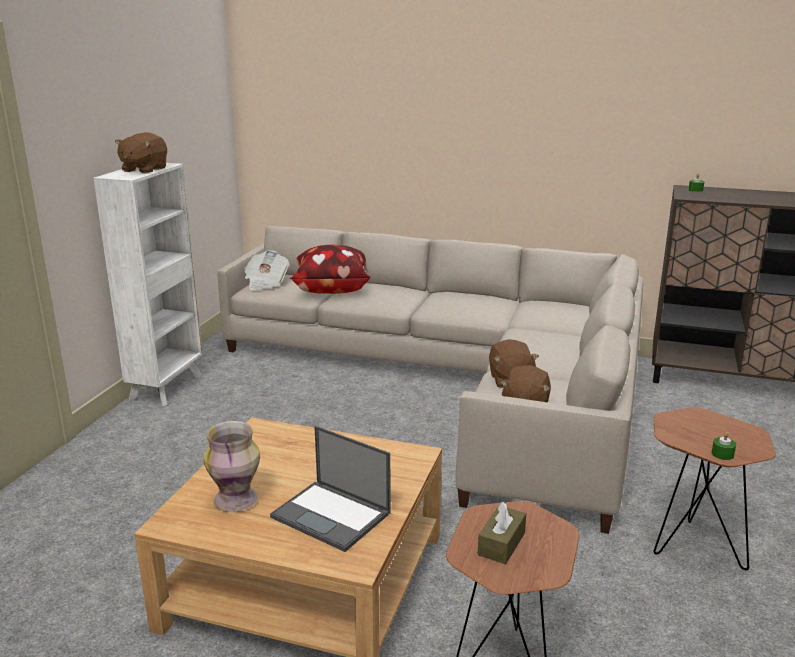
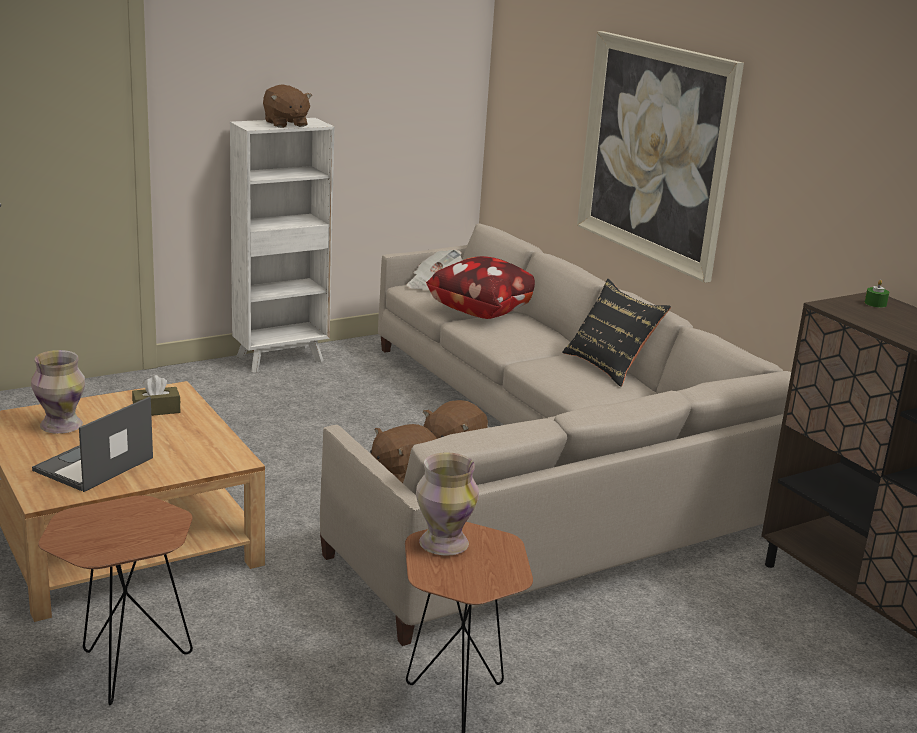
camera: 40 degrees right, 0 degrees up
(144, 169) = (285, 124): brown plush toy -> brown plush toy turned 90 degrees counterclockwise
(332, 515) = (93, 465): laptop -> laptop turned 45 degrees clockwise
(447, 132) = (655, 152): none -> picture
(471, 294) = (609, 366): none -> black pillow
(501, 544) = (108, 524): brown tissue box -> brown tissue box (156, 410)
(682, 432) = (442, 544): none -> vase
(722, 454) = (430, 575): green candle -> none

